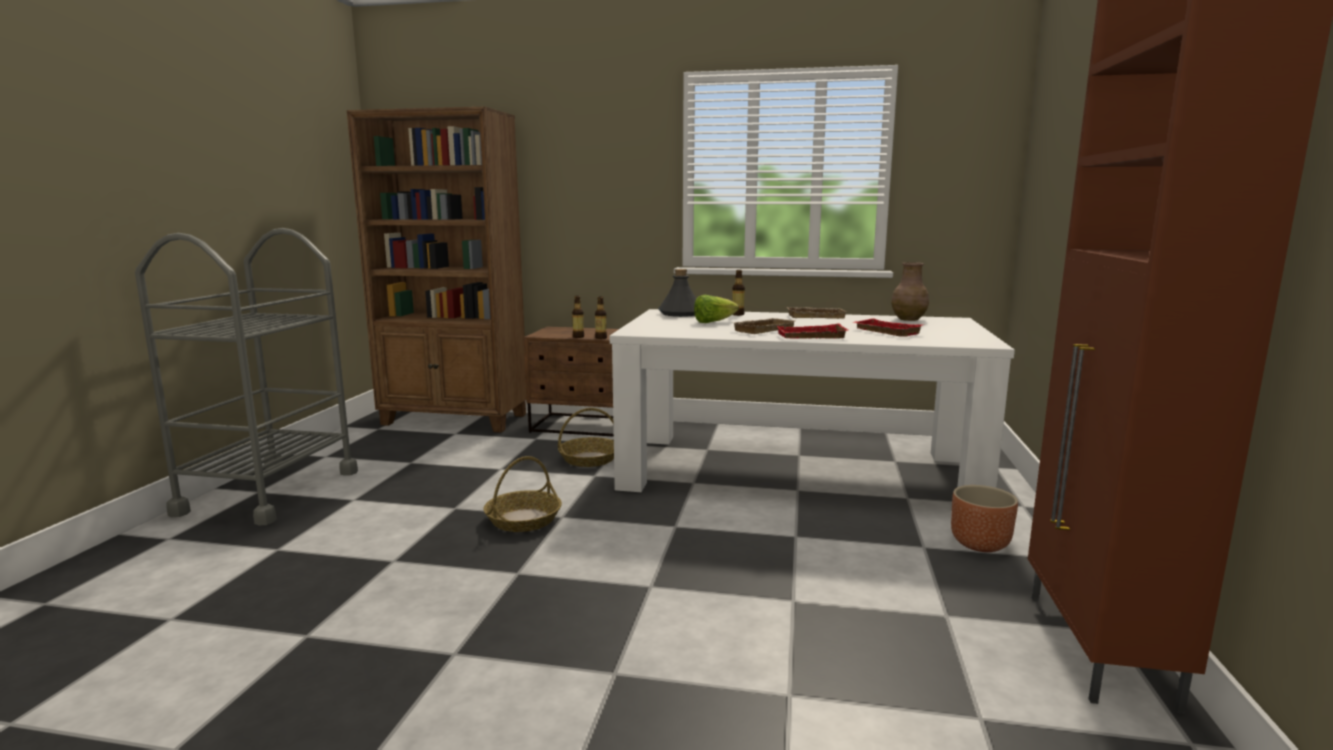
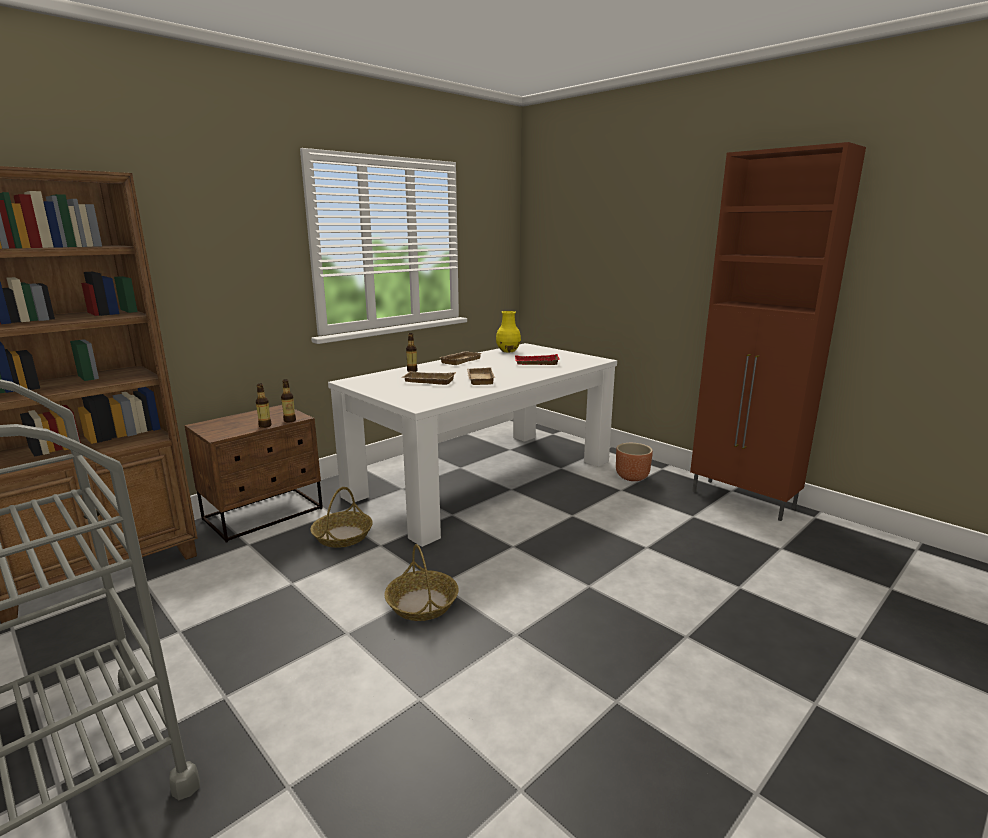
camera: 55 degrees left, 5 degrees up
(680, 313) = (373, 380): grey bottle -> none
(713, 322) = (428, 381): lettuce -> beige tray
(811, 337) = (523, 377): red tray -> none
(909, 319) = (508, 351): brown vase -> yellow vase

